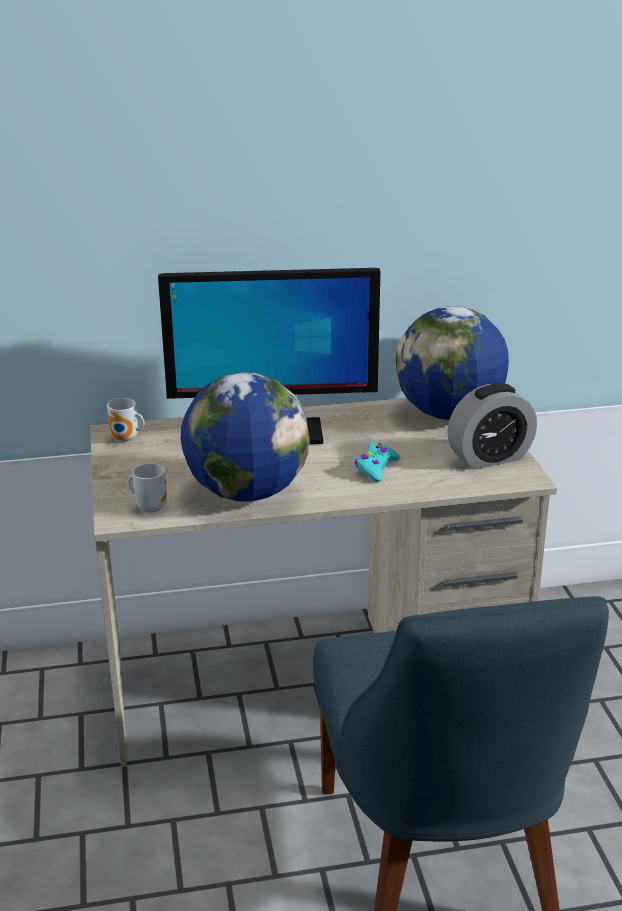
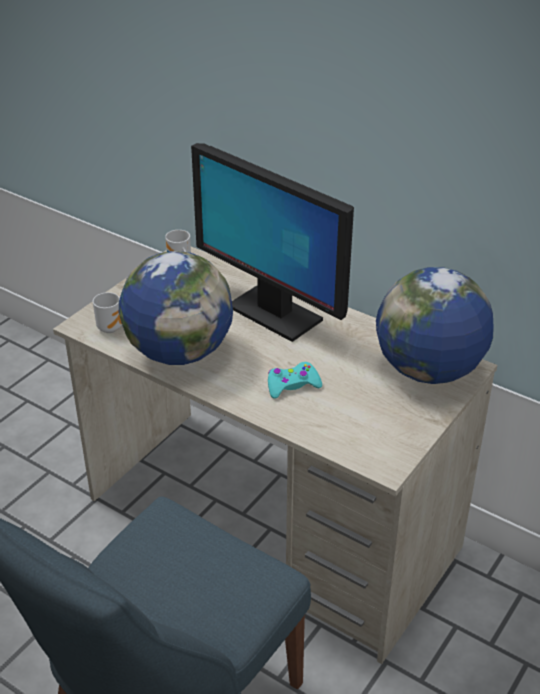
camera: 45 degrees right, 10 degrees up
(490, 458) = (390, 430): alarm clock -> none

